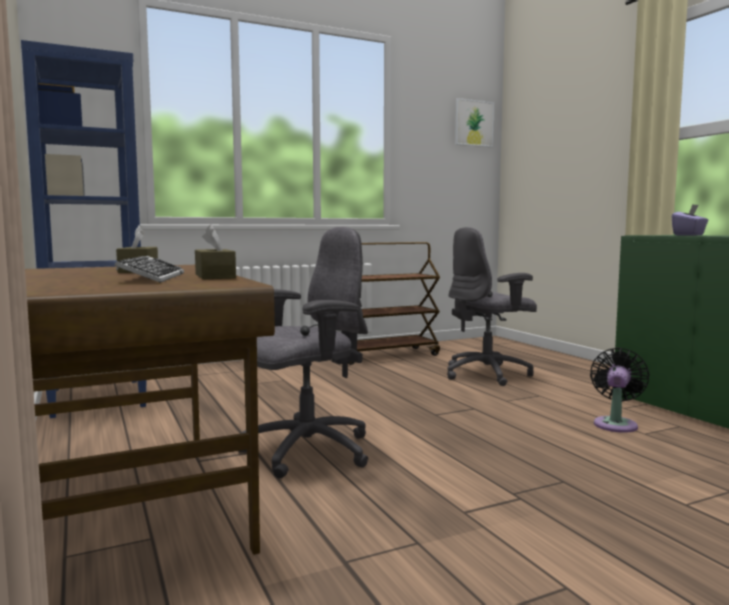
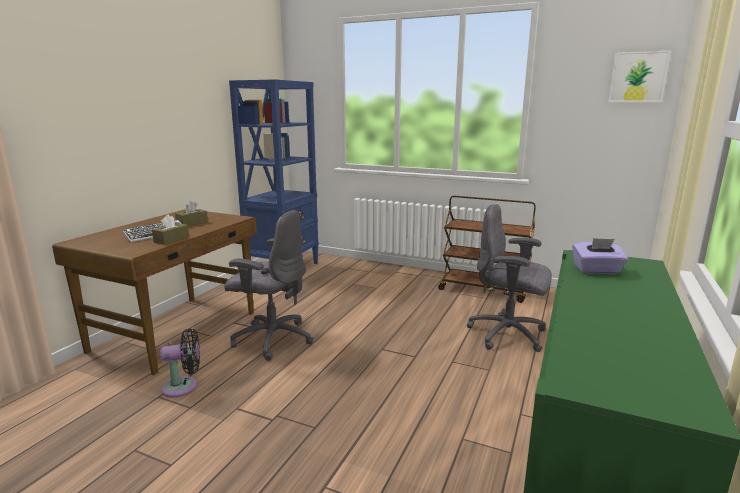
camera: 50 degrees right, 10 degrees up
(616, 424) = (467, 420): black fan -> black fan (183, 387)

